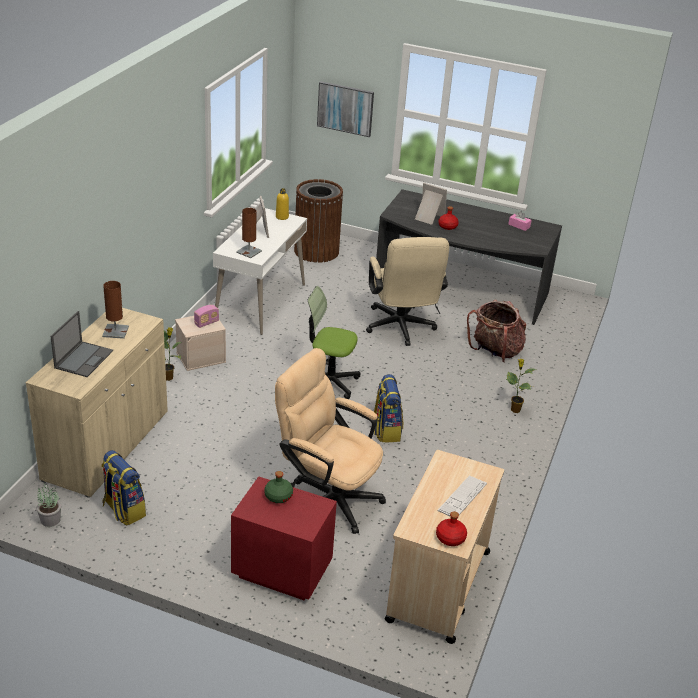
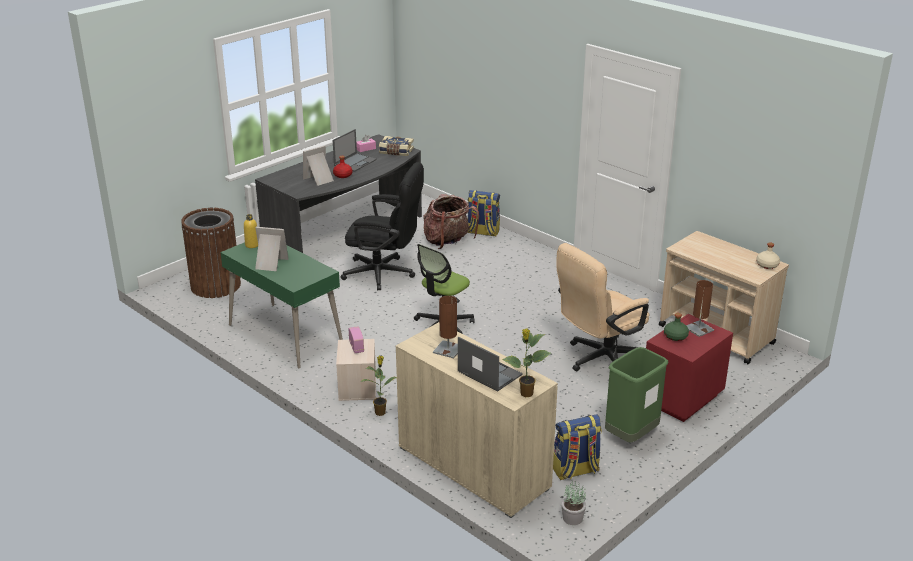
camera: 65 degrees left, 5 degrees down
(196, 540) = (631, 436): none -> green trash can
(249, 252) = (308, 273): brown table lamp -> brown table lamp (699, 329)
(260, 302) = (285, 335): white desk -> green desk
(345, 108) = (174, 132): picture -> none
(386, 430) = (526, 314): backpack -> backpack (482, 232)
(400, 329) = (385, 274): beige office chair -> black office chair
(450, 538) = (767, 265): red bottle -> beige bottle
(462, 497) = (724, 251): keyboard -> none
(482, 227) = (355, 162): none -> laptop
(514, 409) = (529, 254): potted plant -> potted plant (526, 394)
(529, 242) = (396, 152): none -> book

